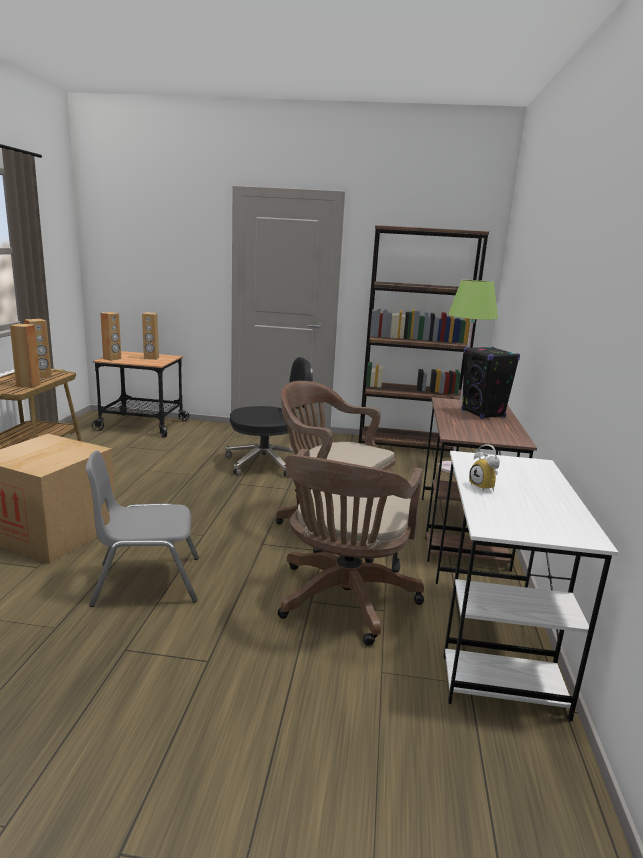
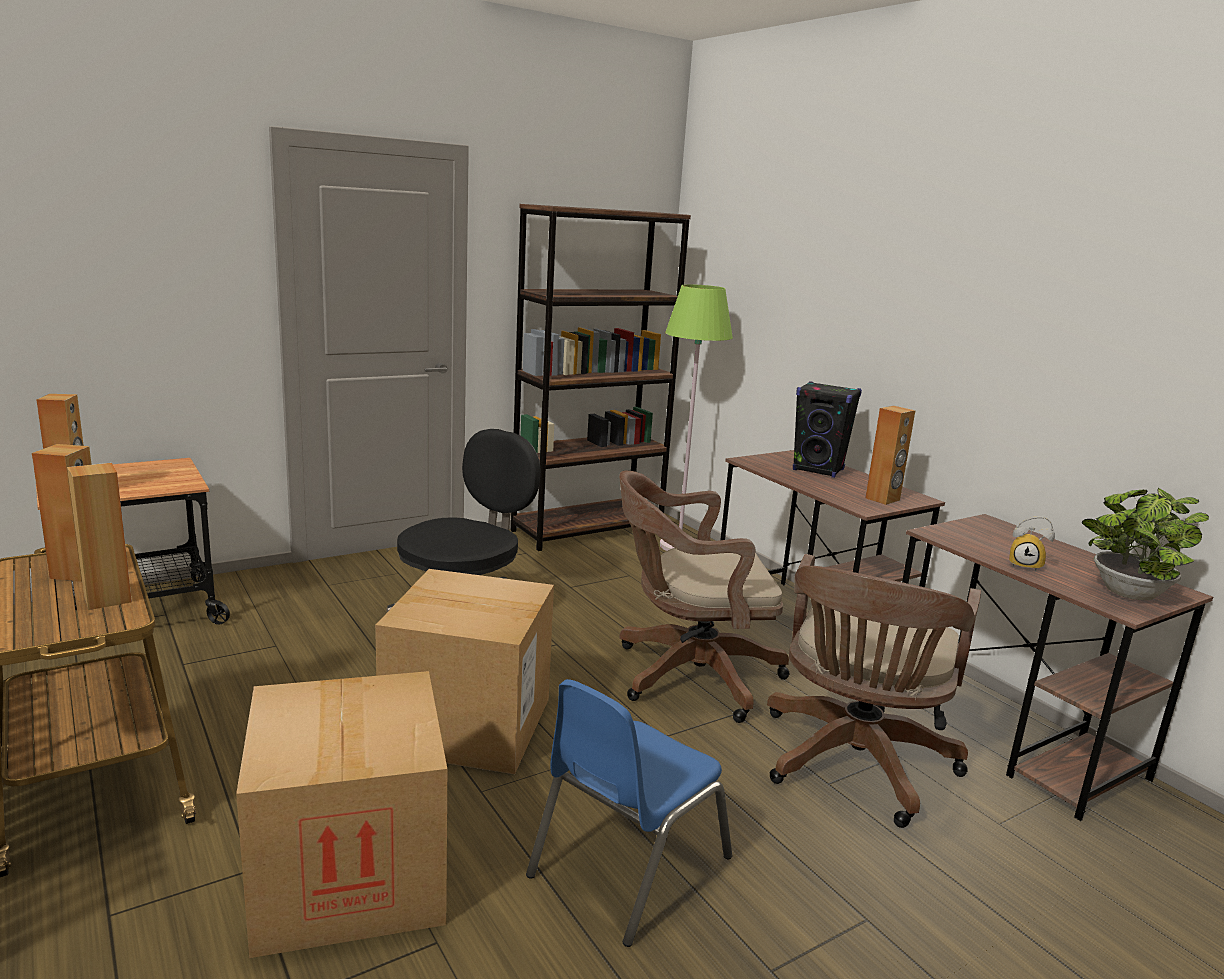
camera: 40 degrees left, 0 degrees up
(147, 581) = (627, 866): grey chair -> blue chair
(151, 358) = (145, 475): brown speaker -> brown speaker (883, 499)
(186, 504) = (468, 724): none -> cardboard box
(344, 602) = (854, 766): brown office chair -> brown office chair turned 45 degrees clockwise
(493, 641) = (1010, 738): white desk -> brown desk
(523, 523) = (1126, 595): none -> potted plant

